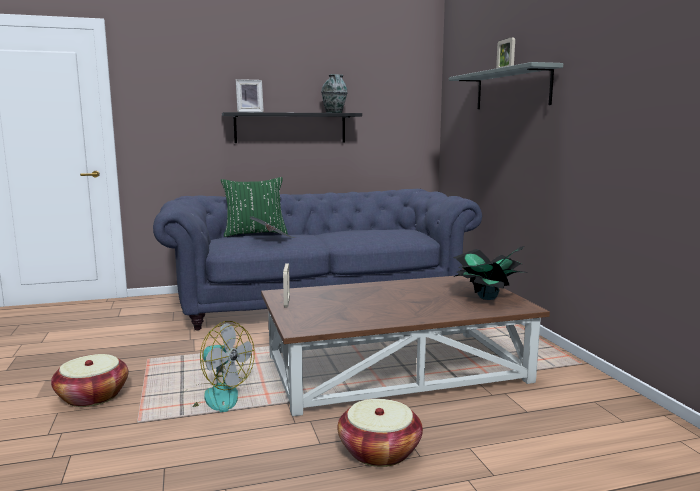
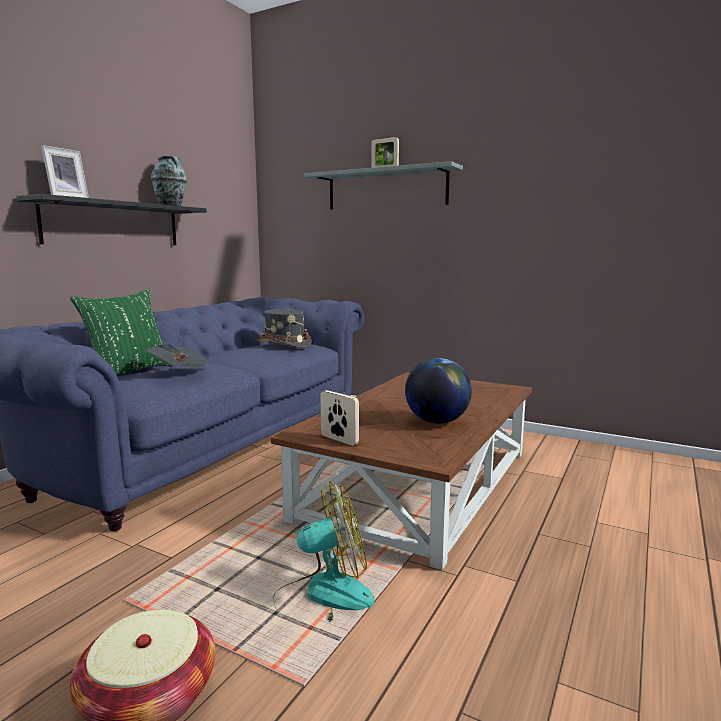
camera: 45 degrees left, 0 degrees up
(376, 310) = (437, 421): none -> globe
(379, 451) = (564, 559): basket -> none
(394, 231) = (284, 344): none -> grey hat
(487, 298) = (472, 388): potted plant -> none

